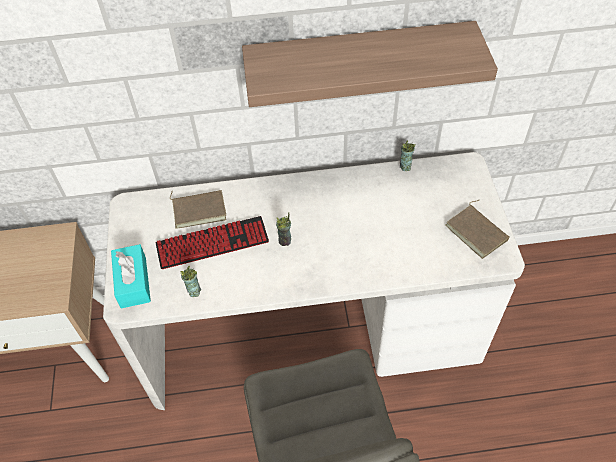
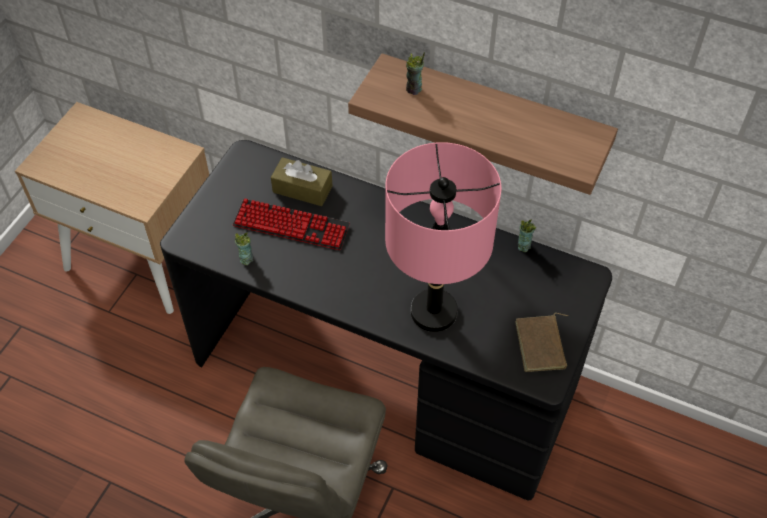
camera: 30 degrees right, 0 degrees up
(133, 282) = (203, 224): turquoise tissue box -> none
(199, 209) = (302, 189): brown book -> brown tissue box
(285, 241) = (355, 257): cup -> cup (414, 89)
(312, 330) = (384, 372): white desk -> black desk
(379, 251) = (433, 312): none -> pink table lamp

